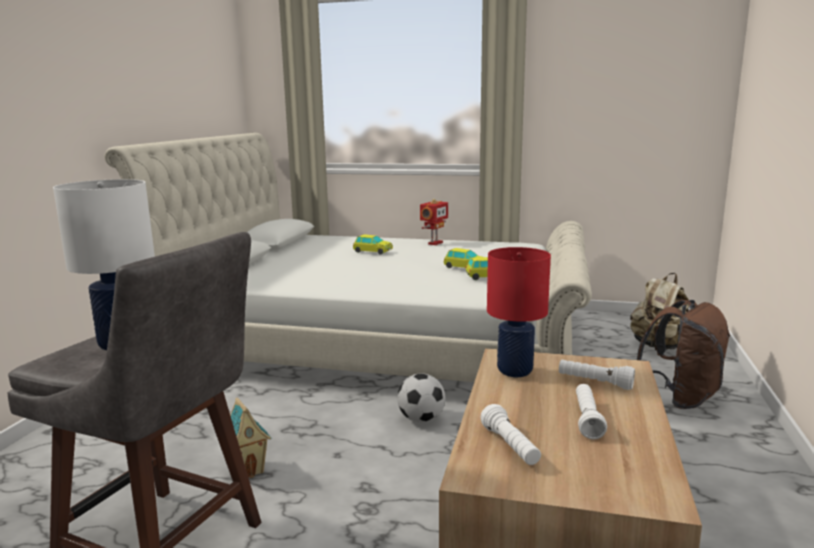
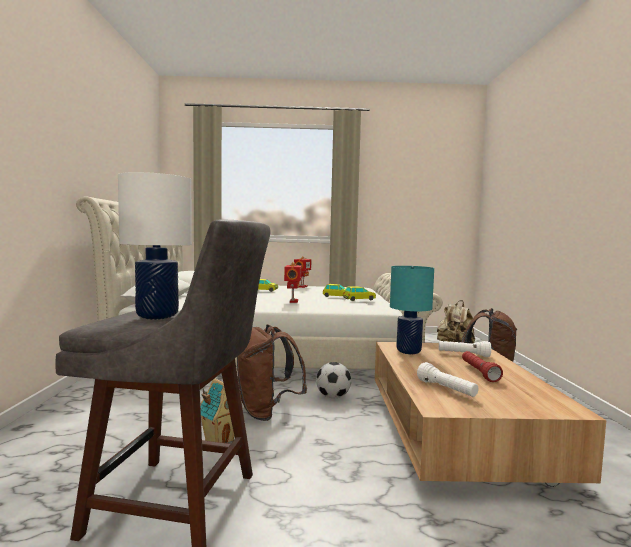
camera: 15 degrees left, 10 degrees down
(323, 435) = (266, 412): none -> brown backpack
(391, 278) = (292, 301): none -> toy robot
(514, 373) = (408, 352): red table lamp -> turquoise table lamp
(587, 420) = (479, 373): white flashlight -> red flashlight

